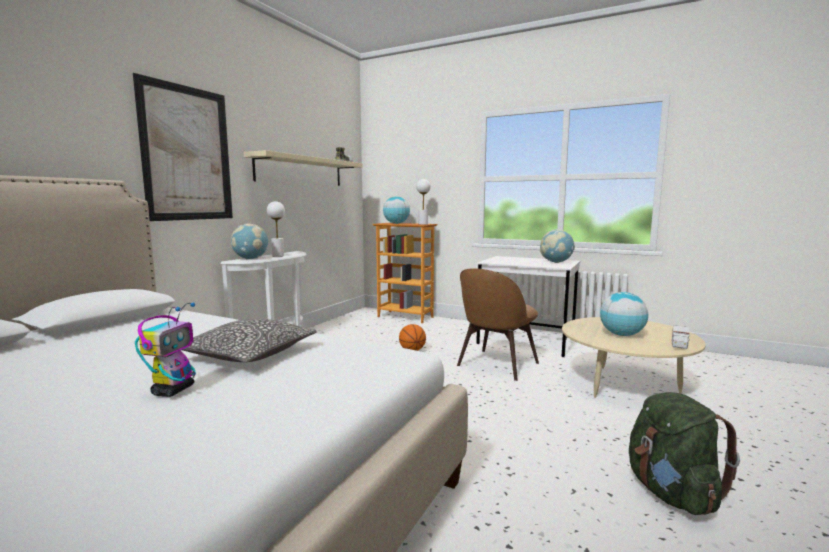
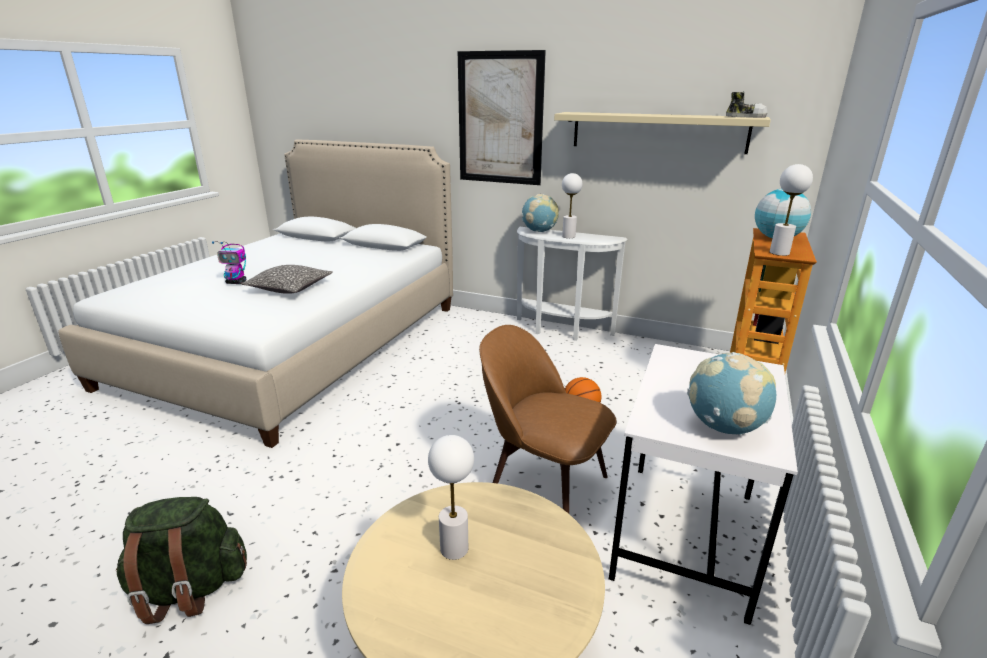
camera: 85 degrees right, 15 degrees up
(621, 335) = (454, 548): globe -> white table lamp
(679, 344) = (389, 620): toy truck -> none

